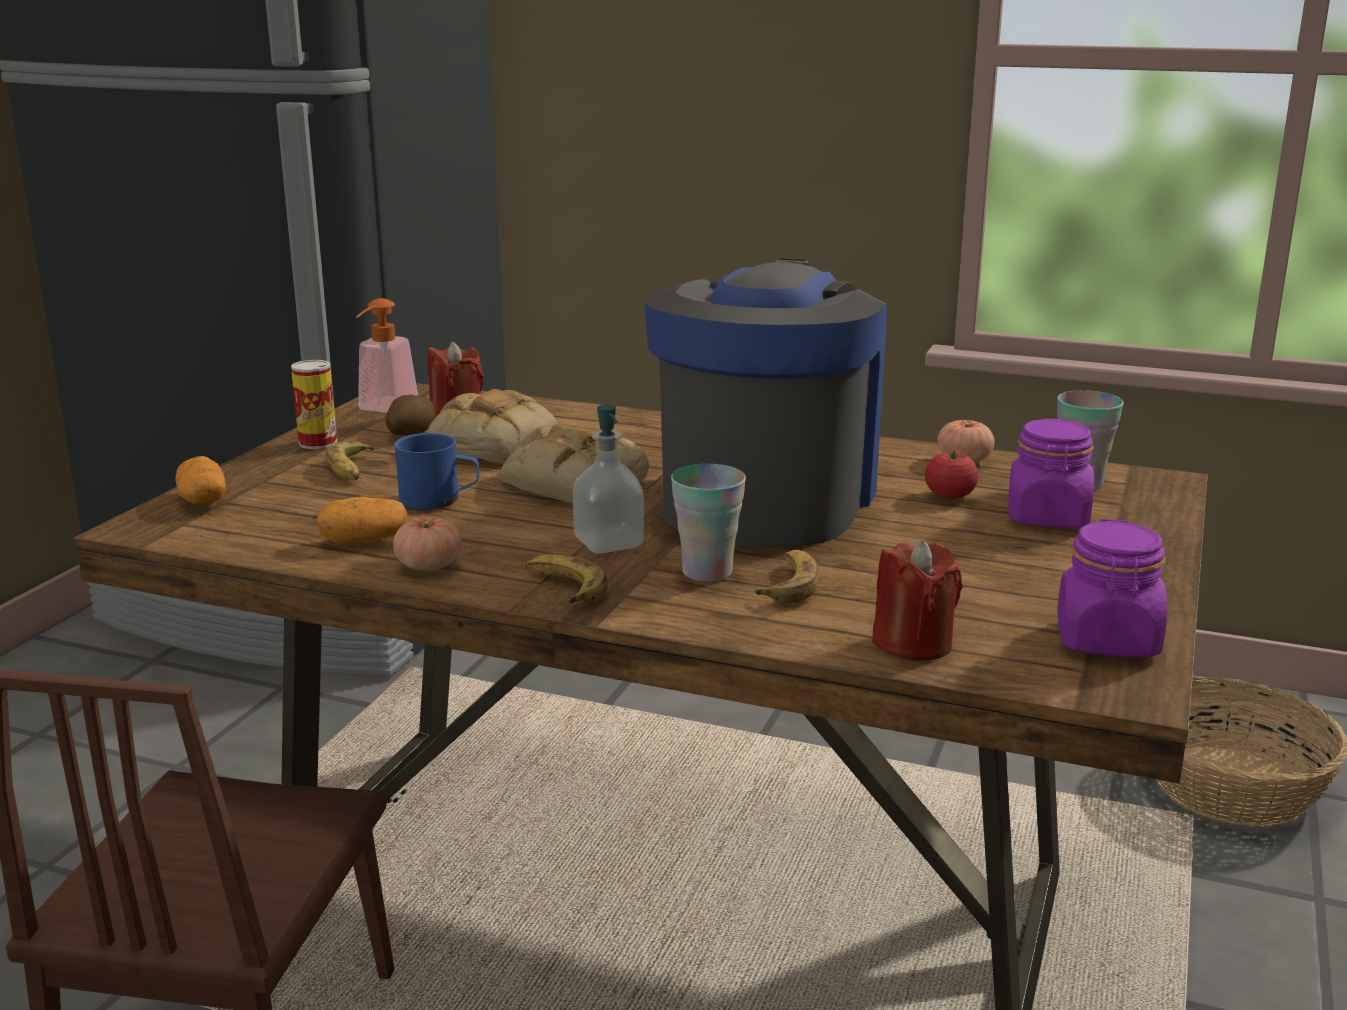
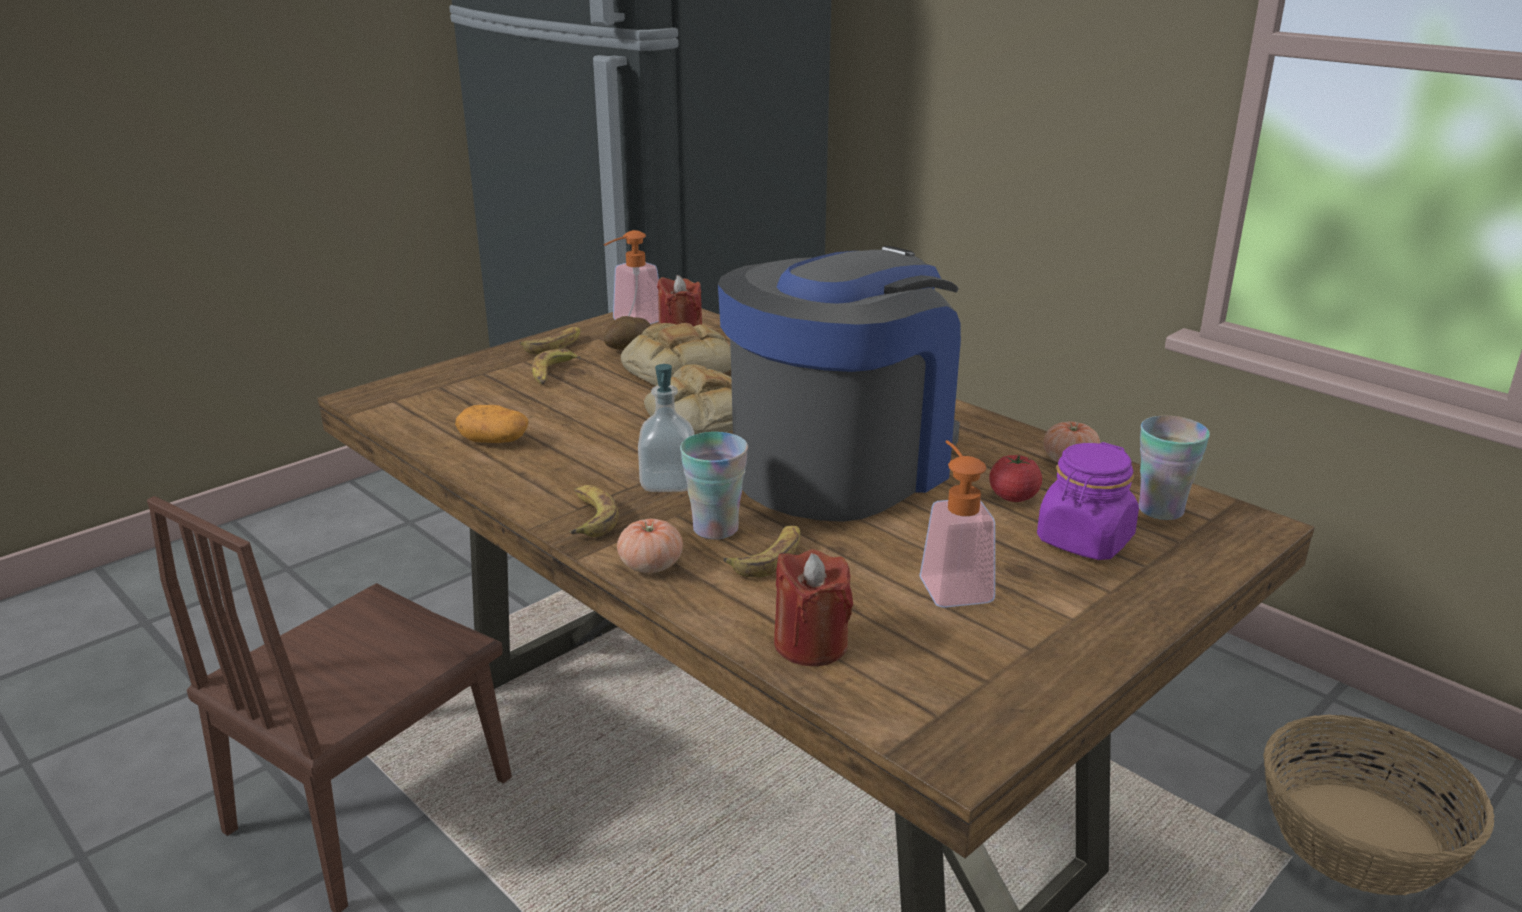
camera: 25 degrees right, 5 degrees up
(202, 501) = (425, 383): potato -> none
(318, 443) = (554, 345): can -> banana
(429, 565) = (515, 474): tomato -> tomato (651, 565)
(439, 499) = (585, 414): blue mug -> none
(977, 571) = (951, 583): none -> soap dispenser
(1107, 640) = (995, 690): purple jar -> none

